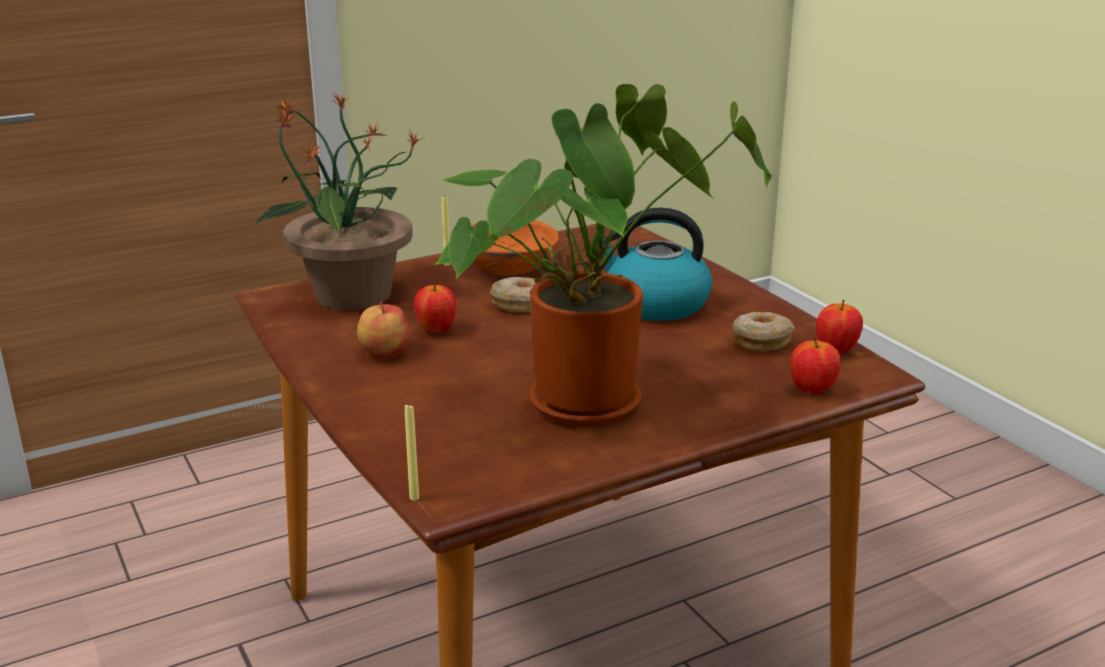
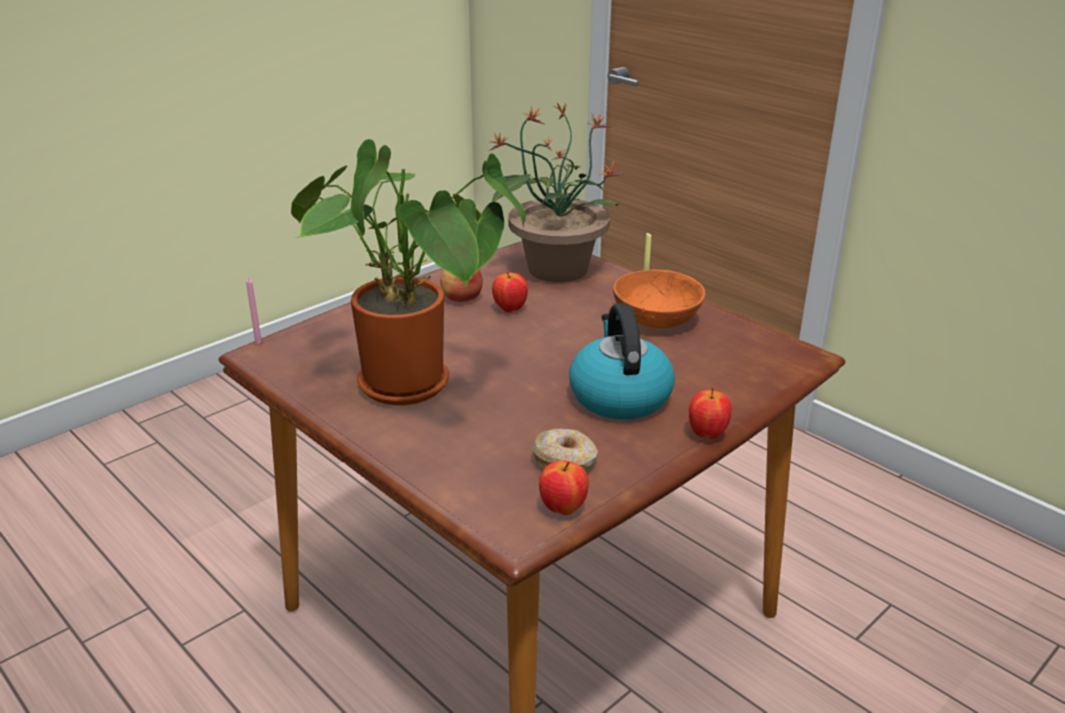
camera: 75 degrees right, 5 degrees up
(414, 498) = (258, 342): yellow candle -> pink candle
(520, 304) = (581, 334): donut -> none
(812, 390) = (464, 496): apple -> apple (707, 434)

